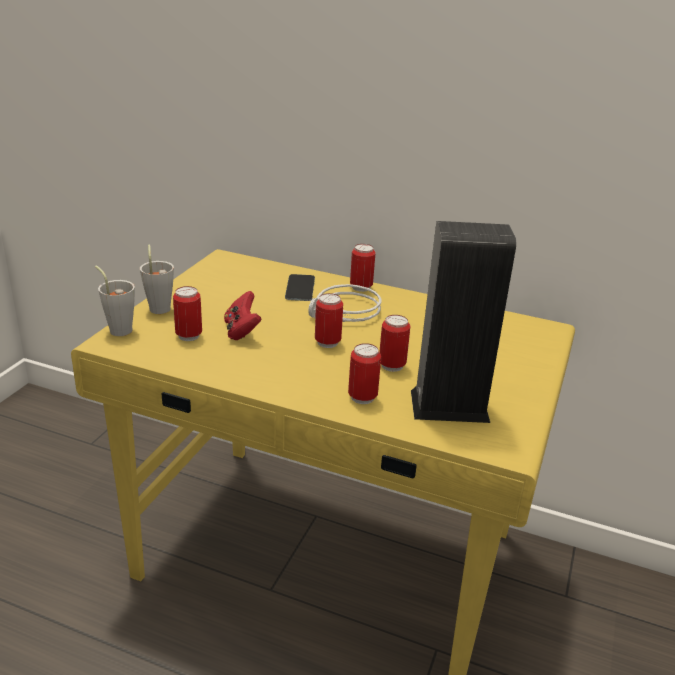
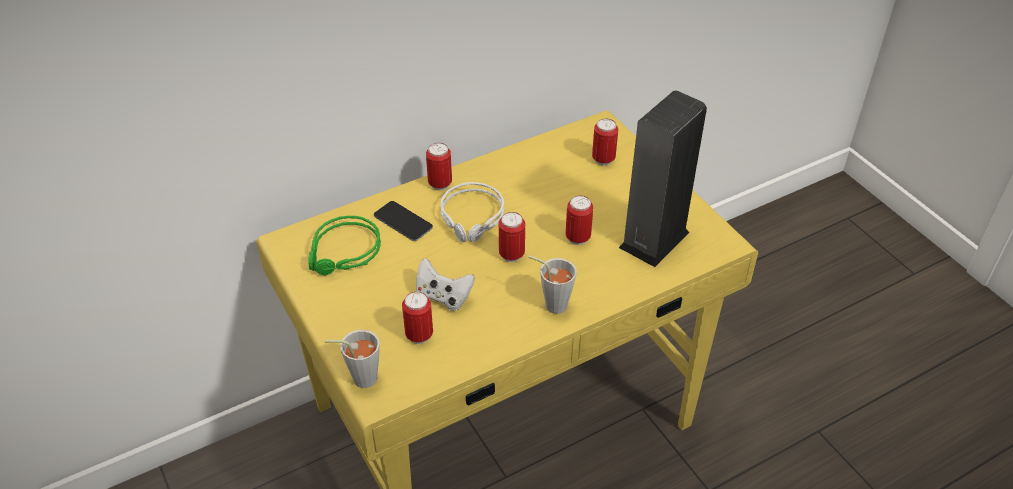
camera: 50 degrees left, 15 degrees up
(159, 306) = (344, 331): grey cup -> grey cup (551, 303)
(237, 280) = (344, 253): none -> green headphones
(241, 331) = (443, 297): red game controller -> white game controller
(362, 397) = (606, 278): can -> can (603, 159)

